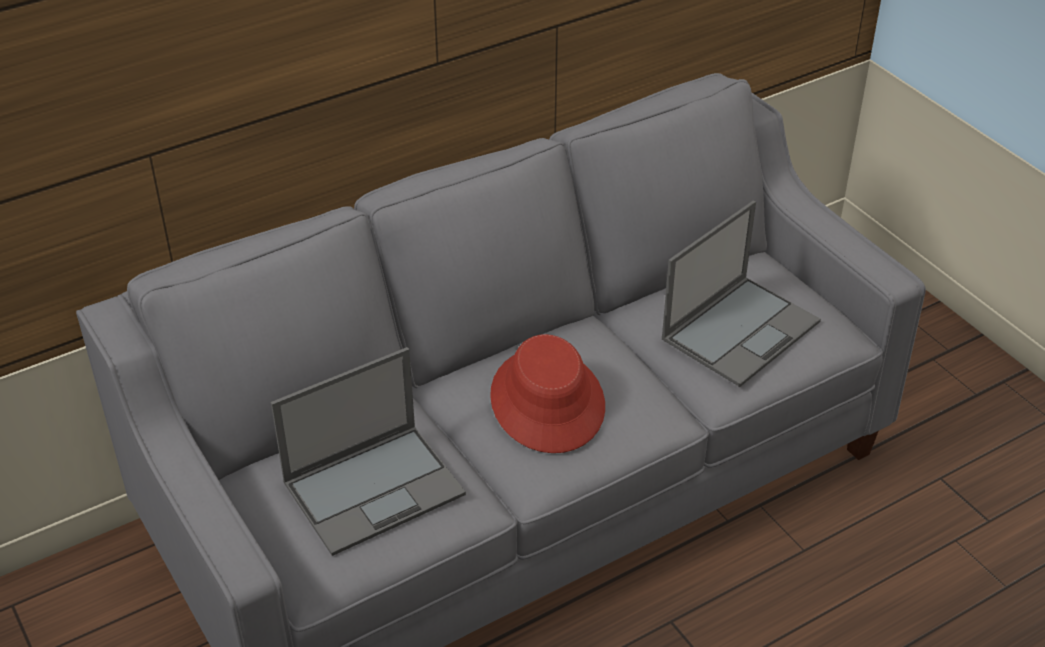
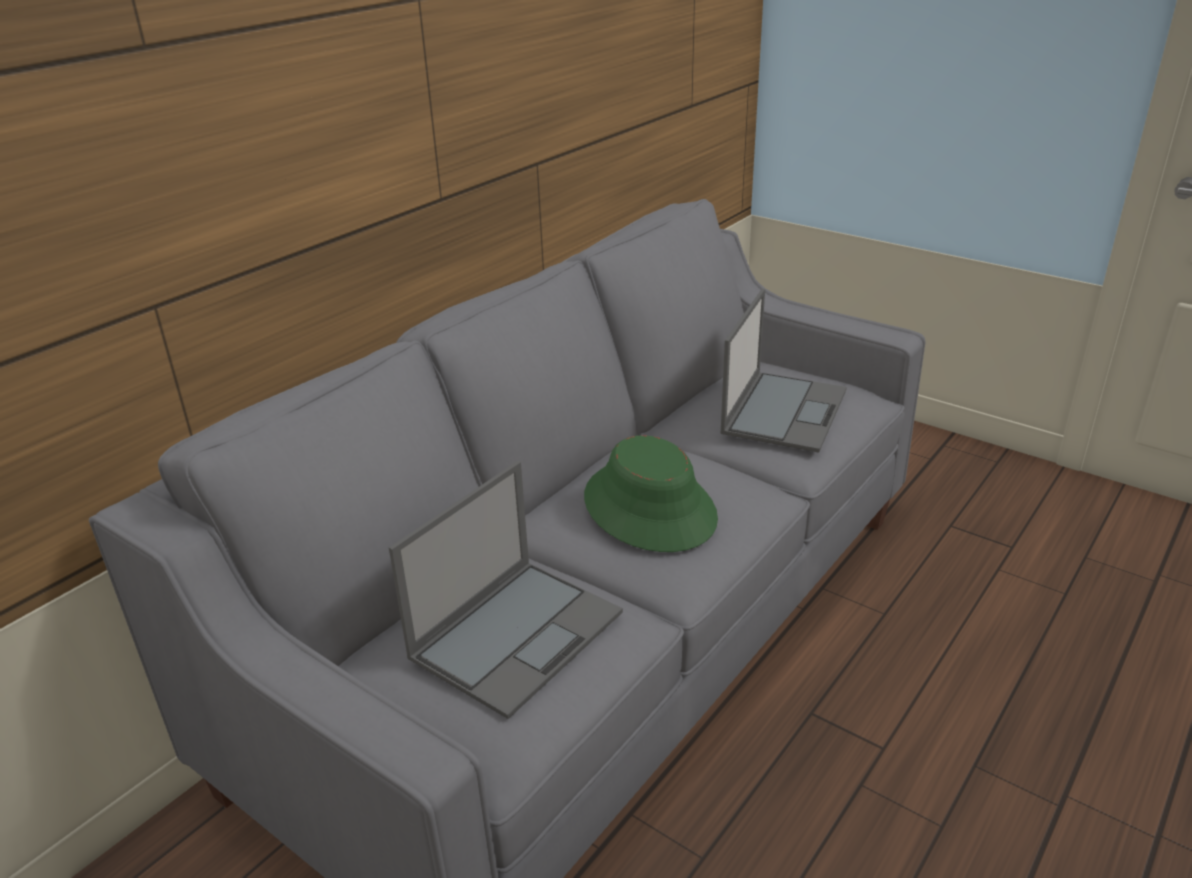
camera: 20 degrees left, 10 degrees down
(548, 401) = (650, 507): red hat -> green hat

